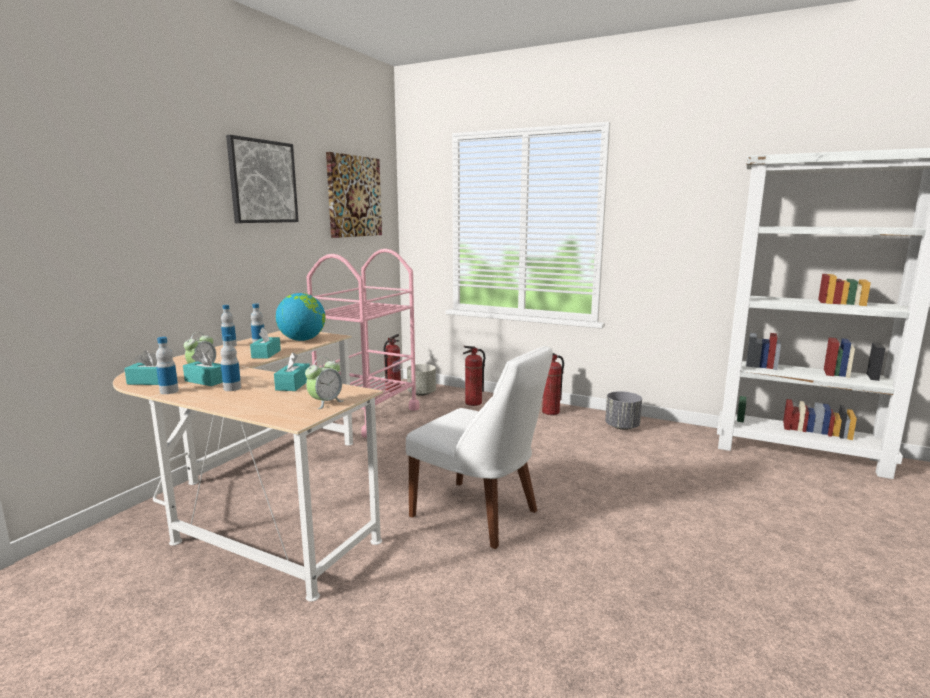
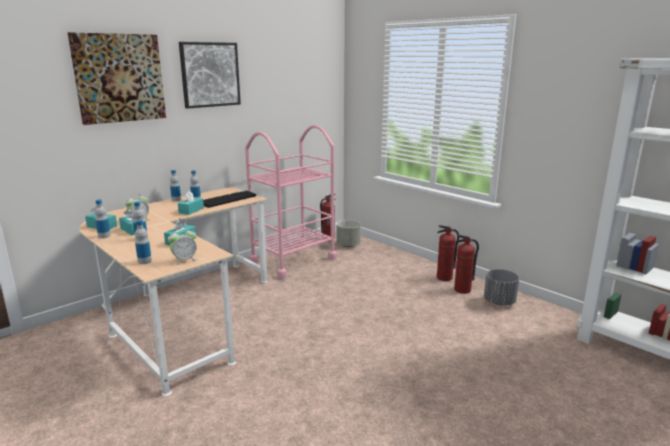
camera: 20 degrees right, 5 degrees up
(269, 411) = (144, 261): none -> bottle
(302, 340) = (228, 199): globe -> keyboard
(353, 196) = (297, 79): picture -> picture (119, 78)
(473, 403) = (384, 259): fire extinguisher -> fire extinguisher (462, 290)
(479, 515) = (317, 358): white chair -> none

